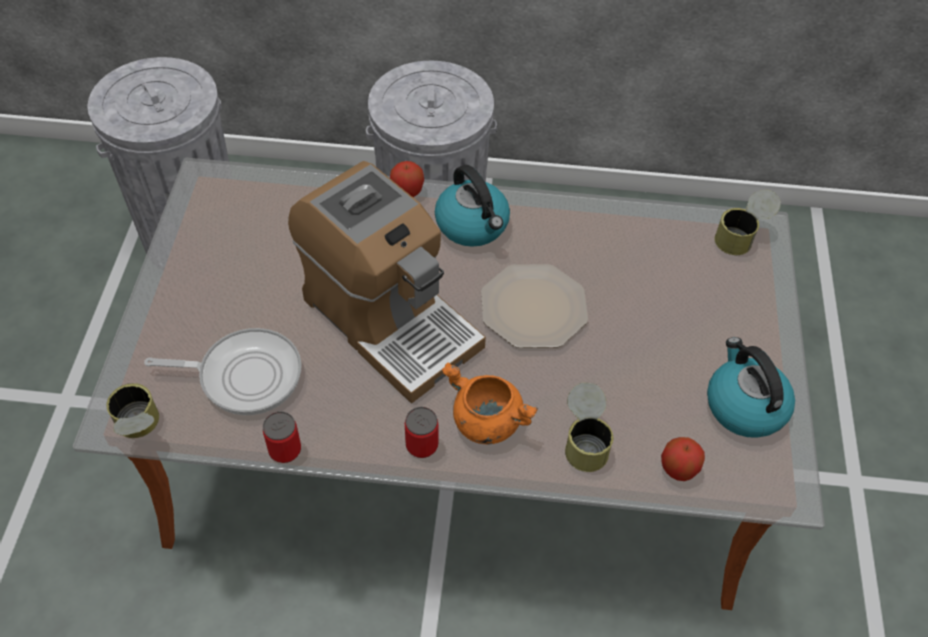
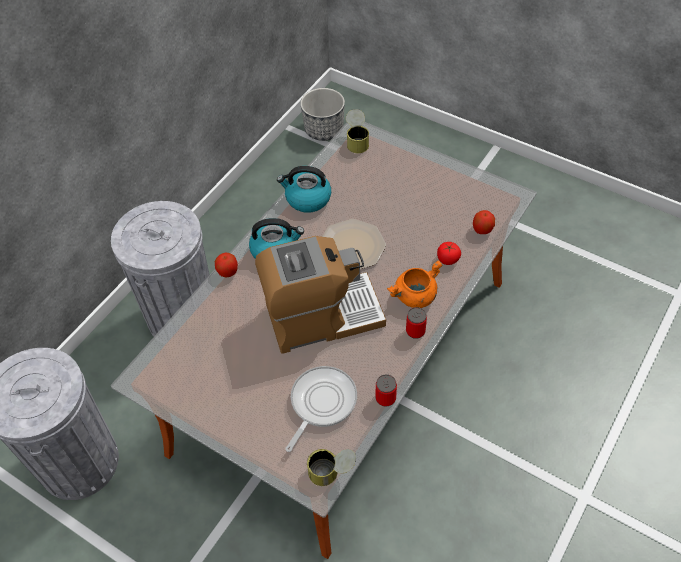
camera: 60 degrees left, 0 degrees up
(585, 440) = (448, 259): can -> tomato
(744, 406) = (459, 189): kettle -> kettle (307, 199)
(847, 251) = (324, 130): none -> planter

